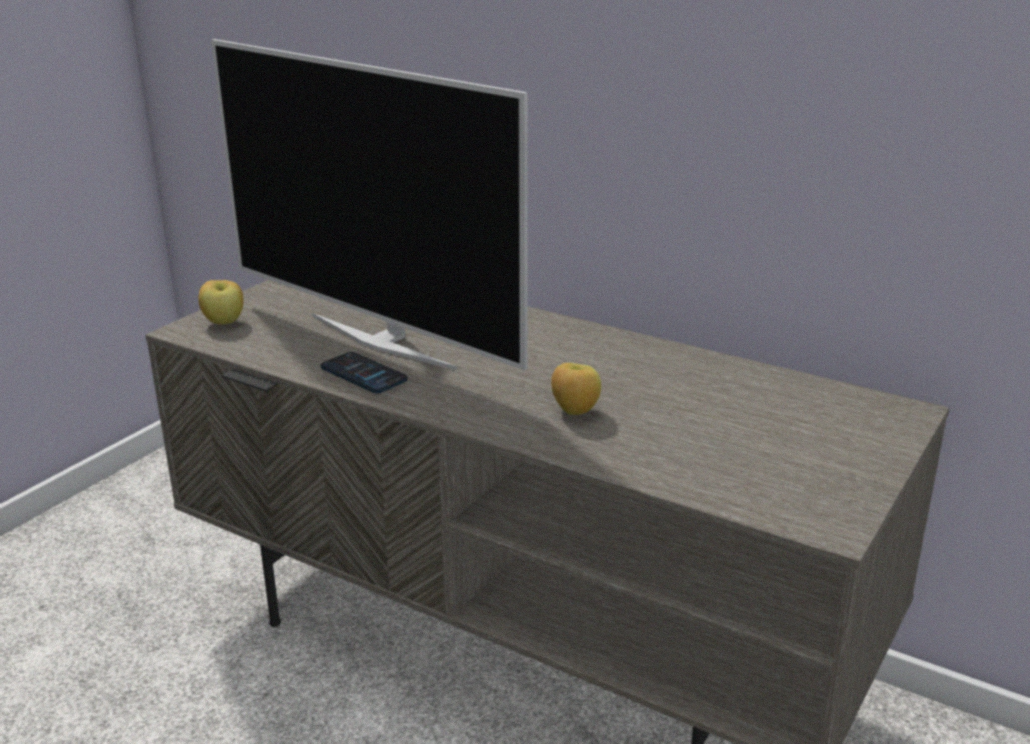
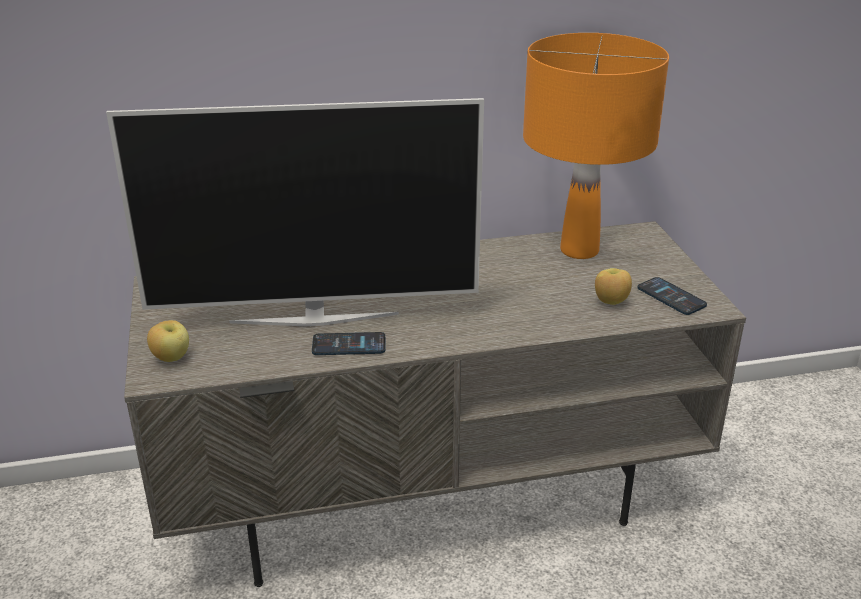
camera: 45 degrees left, 5 degrees up
(574, 411) = (508, 307): apple -> apple (610, 302)
(773, 396) = (579, 250): none -> orange table lamp
(794, 490) = (671, 297): none -> phone

